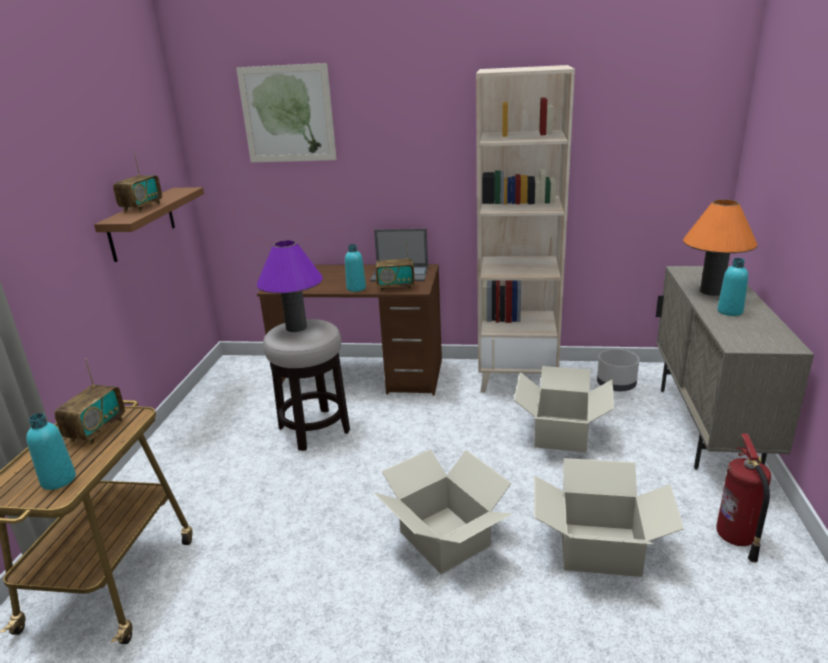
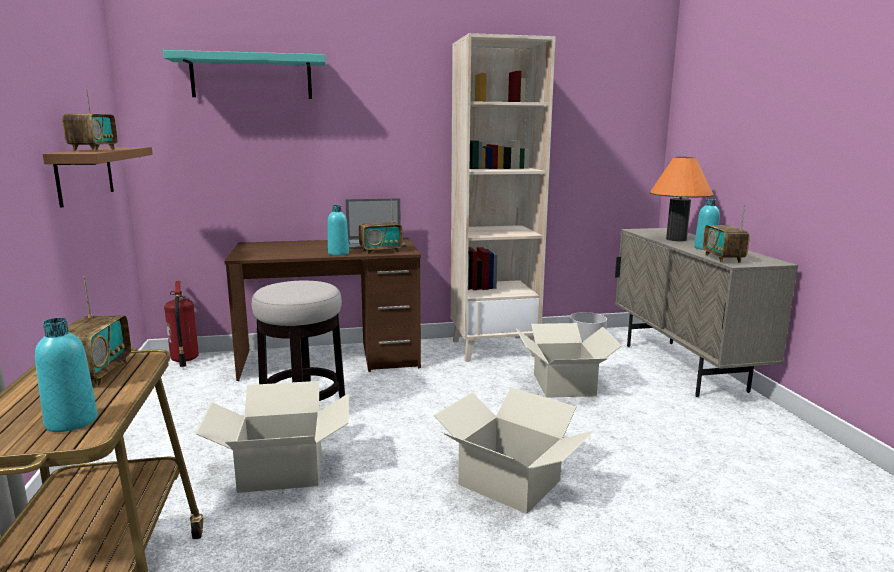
camera: 20 degrees left, 10 degrees down
(287, 114) = (251, 77): picture -> turquoise shelf
(296, 327) = (289, 285): purple table lamp -> none
(599, 548) = (662, 467): cardboard box -> cardboard box (281, 470)
(730, 334) = (723, 258): none -> radio
(736, 538) = (768, 441): fire extinguisher -> fire extinguisher (184, 360)

